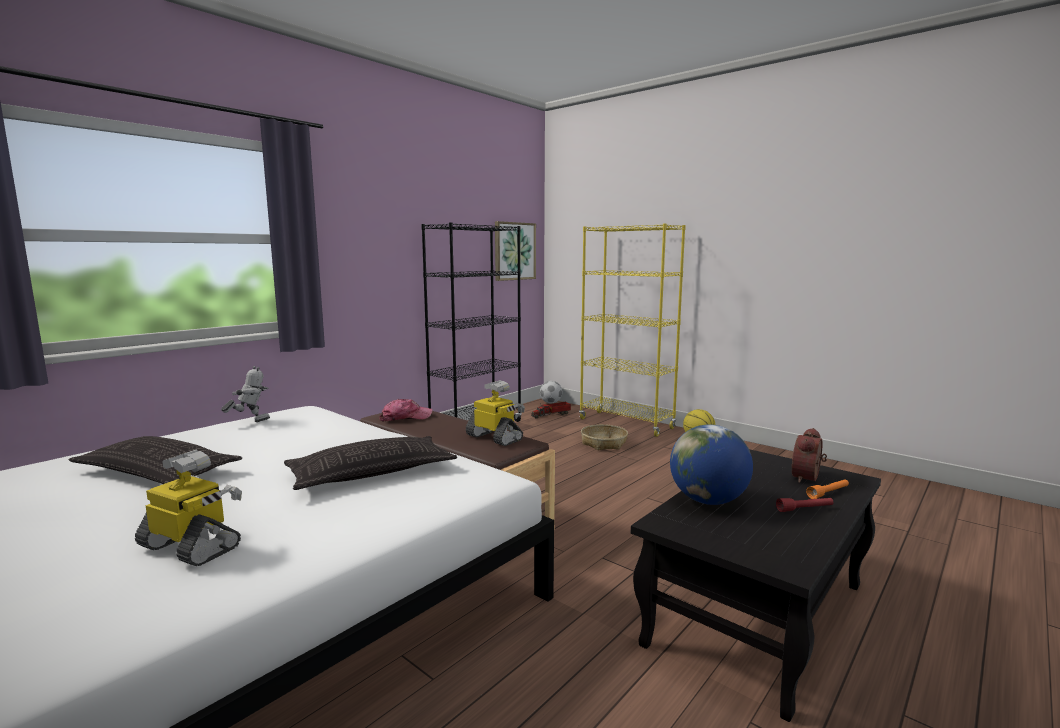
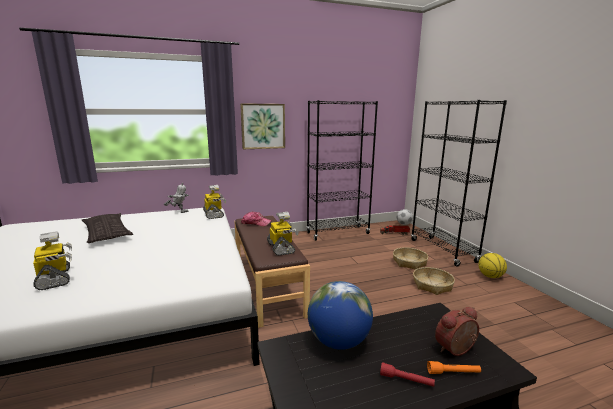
camera: 30 degrees right, 5 degrees up
(324, 415) = (214, 214): none -> toy robot
(372, 472) = (179, 256): pillow -> none
(514, 251) = (385, 118): picture -> picture (263, 126)
(626, 424) = (443, 251): yellow bookcase -> black bookcase
(653, 461) = (432, 285): none -> basket

